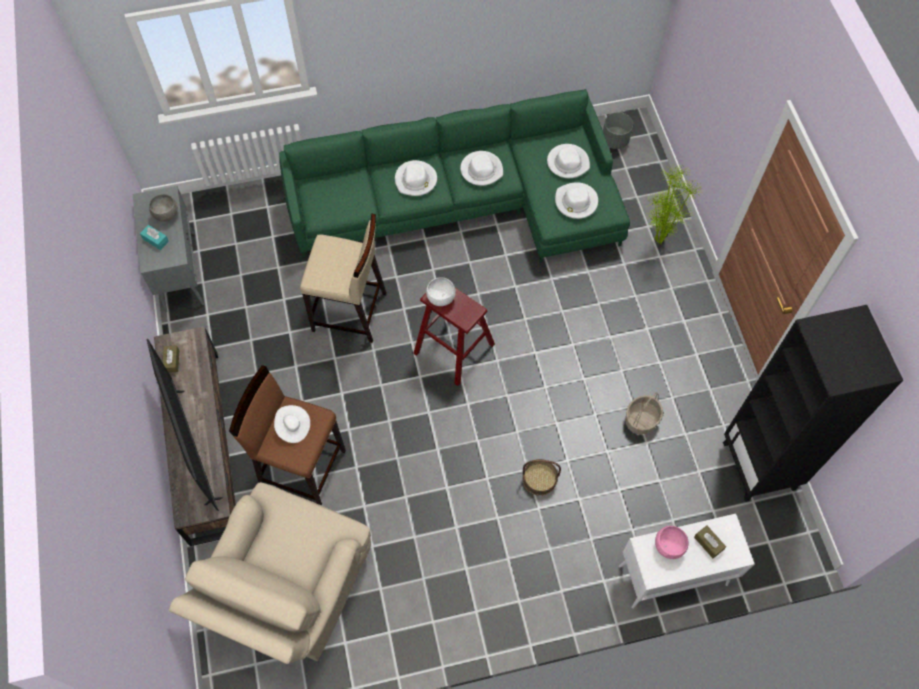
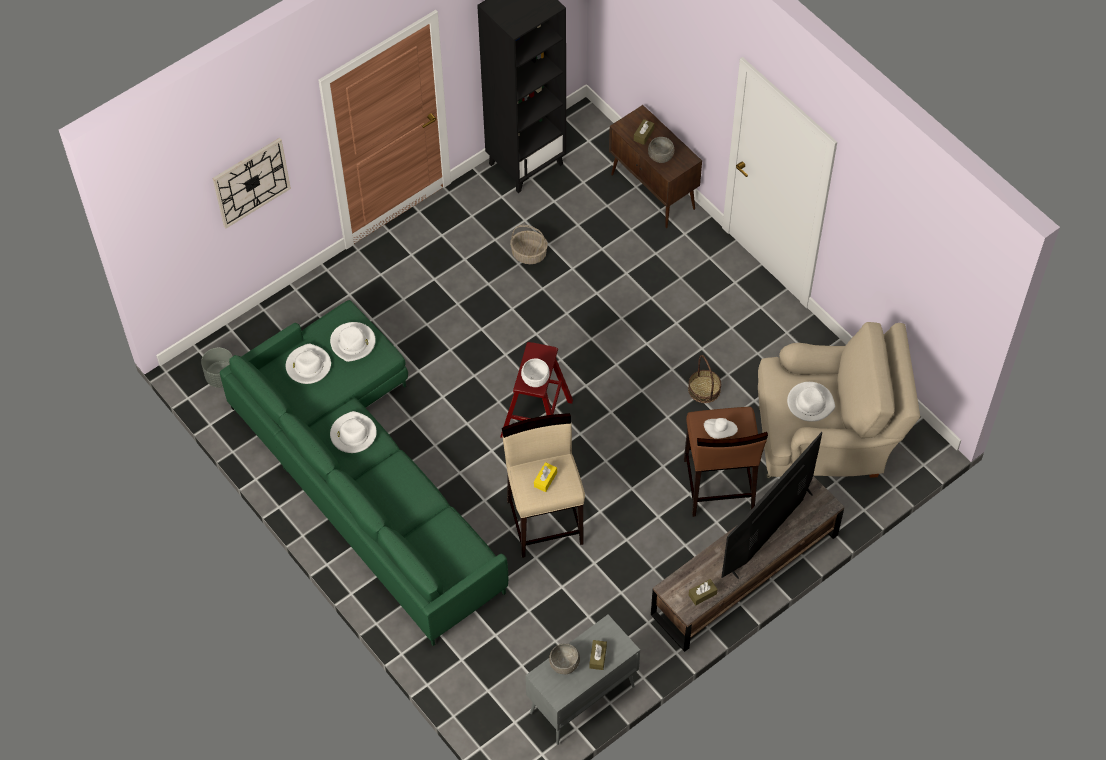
camera: 115 degrees left, 5 degrees down
(155, 240) = (598, 657): turquoise tissue box -> brown tissue box
(333, 262) = (545, 479): none -> yellow tissue box
(416, 180) = (394, 485): white hat -> white hat (810, 403)
(539, 479) = (625, 306): basket -> basket (704, 389)
(658, 242) = (332, 300): potted plant -> none
(668, 546) = (661, 157): pink bowl -> grey bowl
(672, 576) = (653, 192): white cabinet -> brown cabinet
(725, 85) = (251, 182): none -> wall clock

